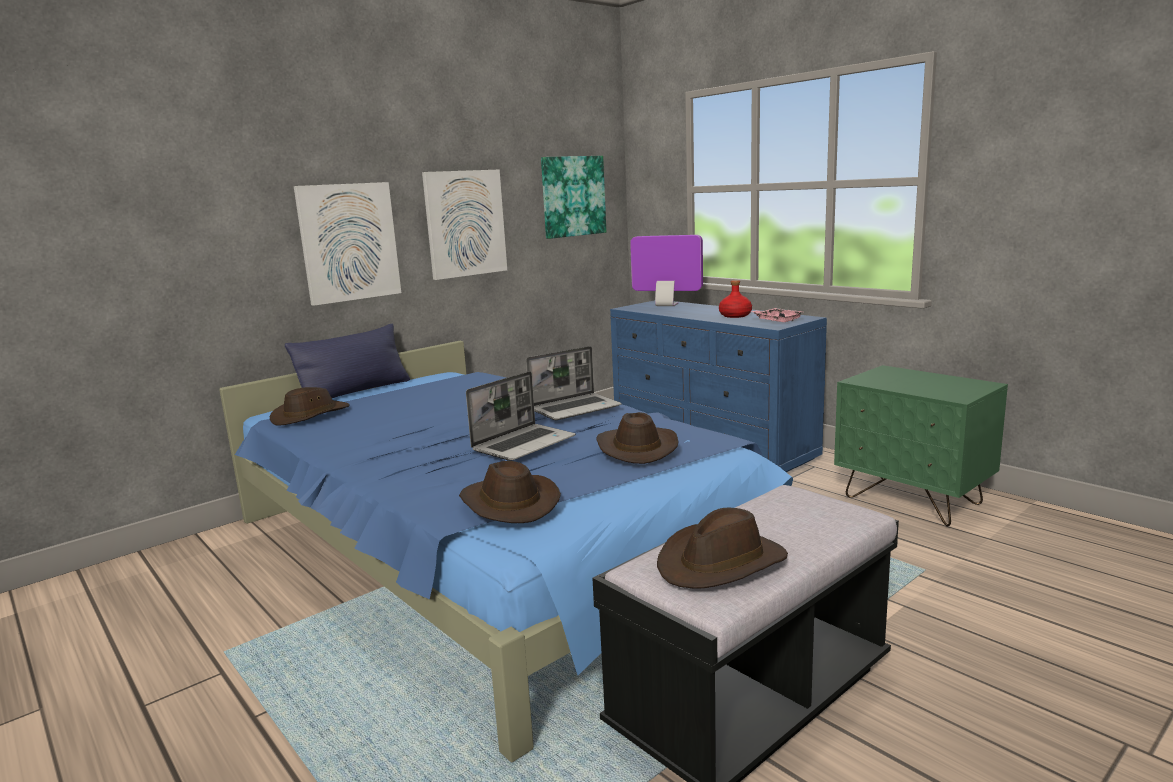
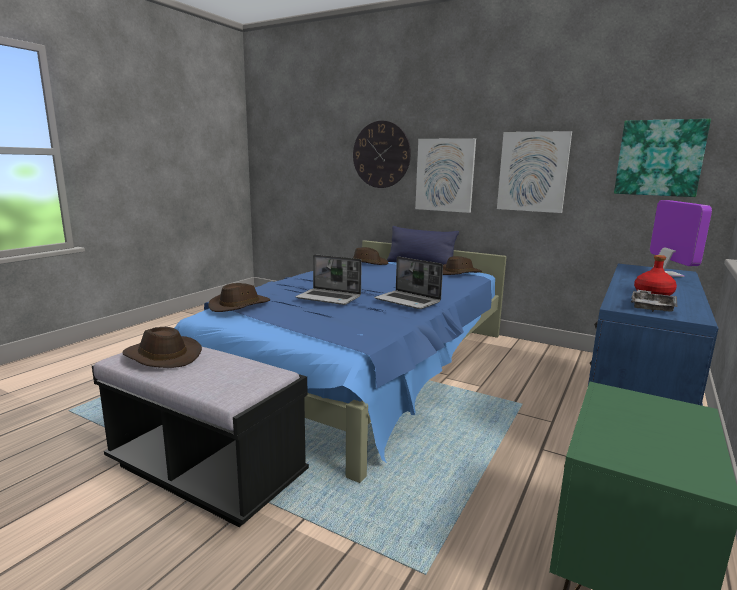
camera: 70 degrees right, 0 degrees up
(219, 219) = (381, 154): none -> wall clock
(636, 448) = (332, 320): brown hat -> brown hat (459, 273)
(777, 321) = (651, 307): pink tray -> grey tray

